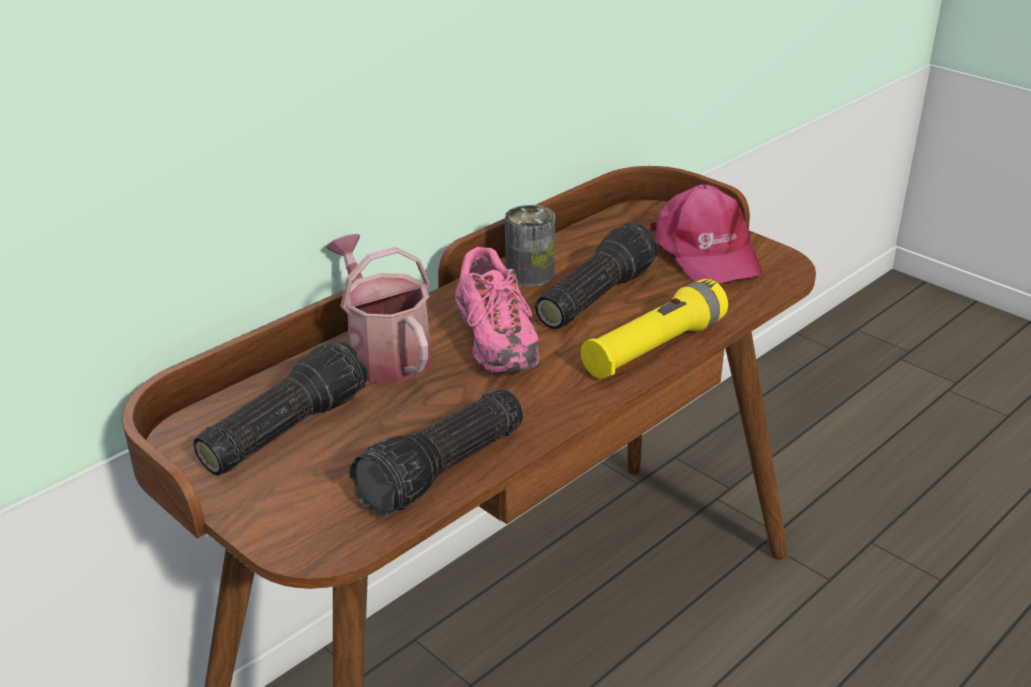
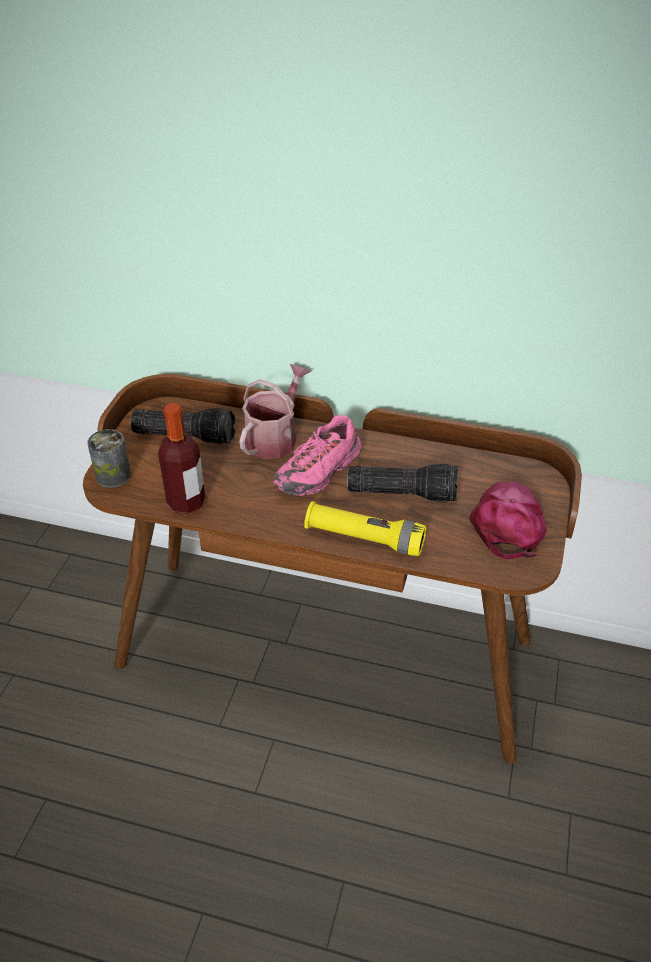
camera: 60 degrees right, 10 degrees up
(444, 471) = (186, 502): flashlight -> bottle
(530, 274) = (404, 456): can -> can (113, 476)
(705, 252) = (508, 523): pink cap -> pink cap turned 150 degrees clockwise

